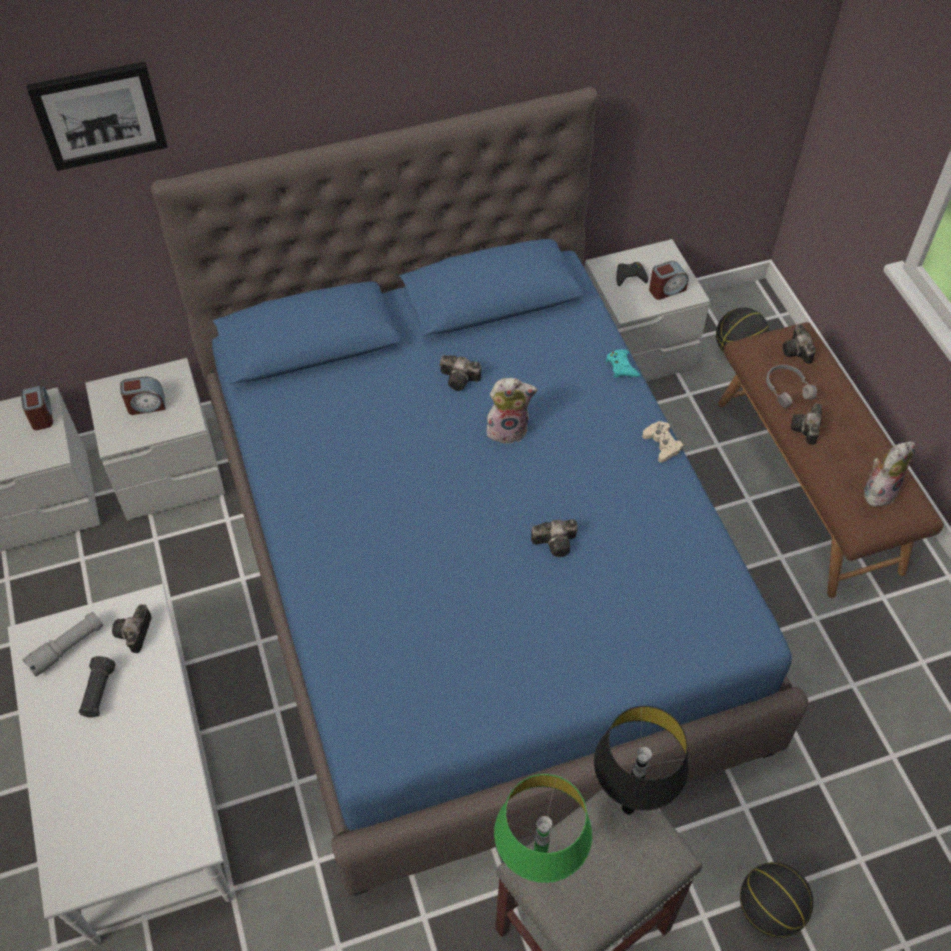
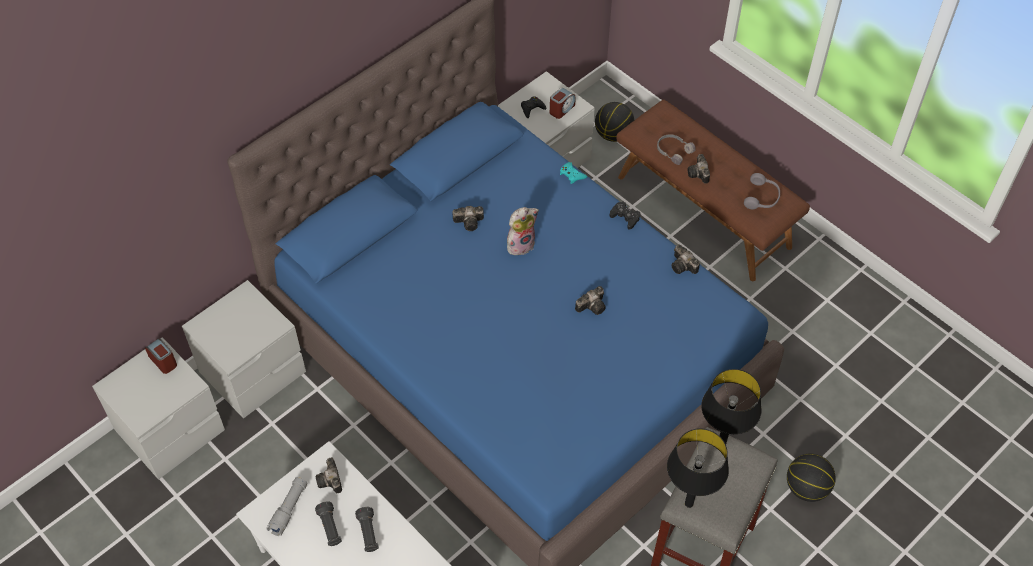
camera: 25 degrees left, 0 degrees up
(99, 114) = (189, 125): picture -> none
(138, 720) = (368, 534): none -> black flashlight
(146, 405) = (239, 324): alarm clock -> none
(538, 873) = (689, 503): green table lamp -> black table lamp
(662, 444) = (625, 217): beige game controller -> black game controller
(797, 352) = (668, 123): camera -> camera (684, 266)
(879, 490) = (762, 197): plush toy -> grey headphones

